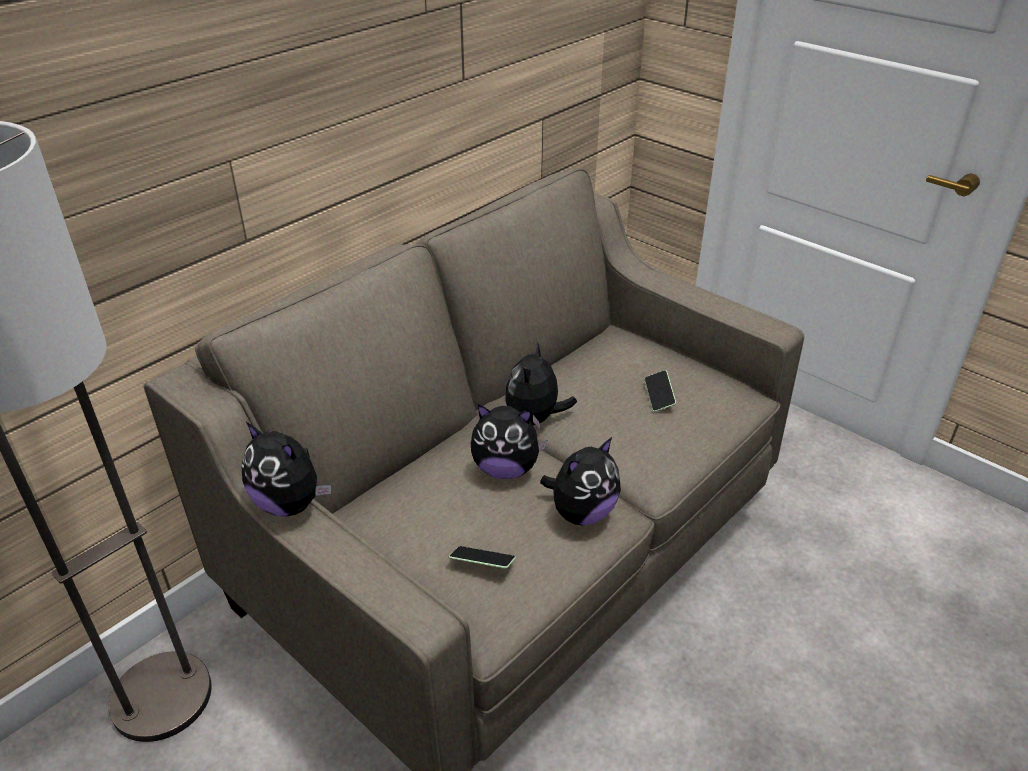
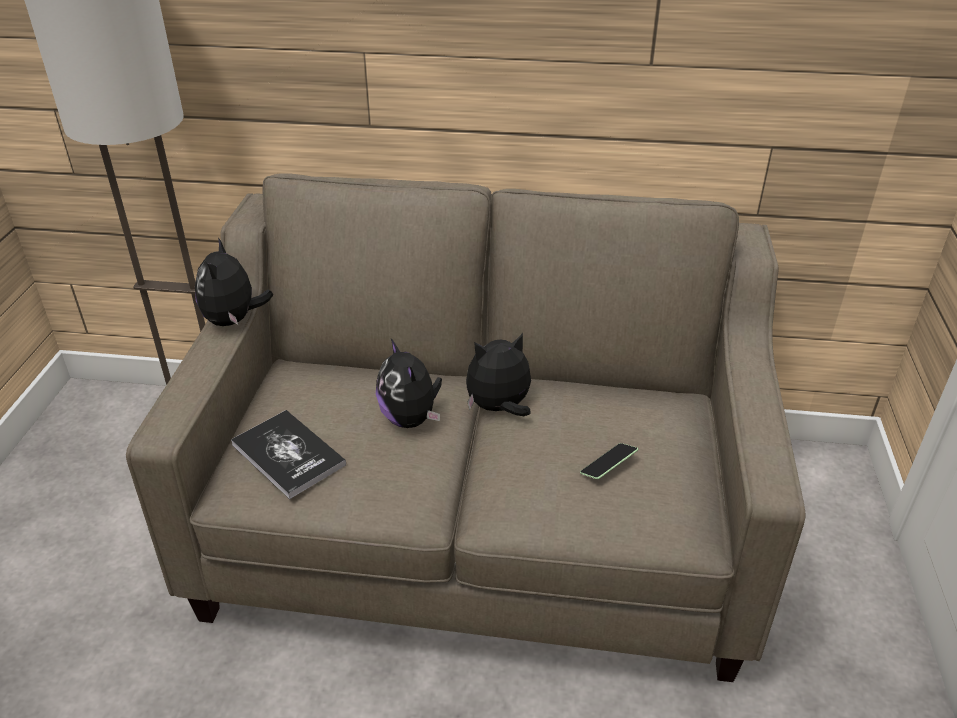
camera: 55 degrees right, 0 degrees up
(482, 563) = (288, 455): phone -> book
(582, 512) = (397, 486): plush toy -> none

